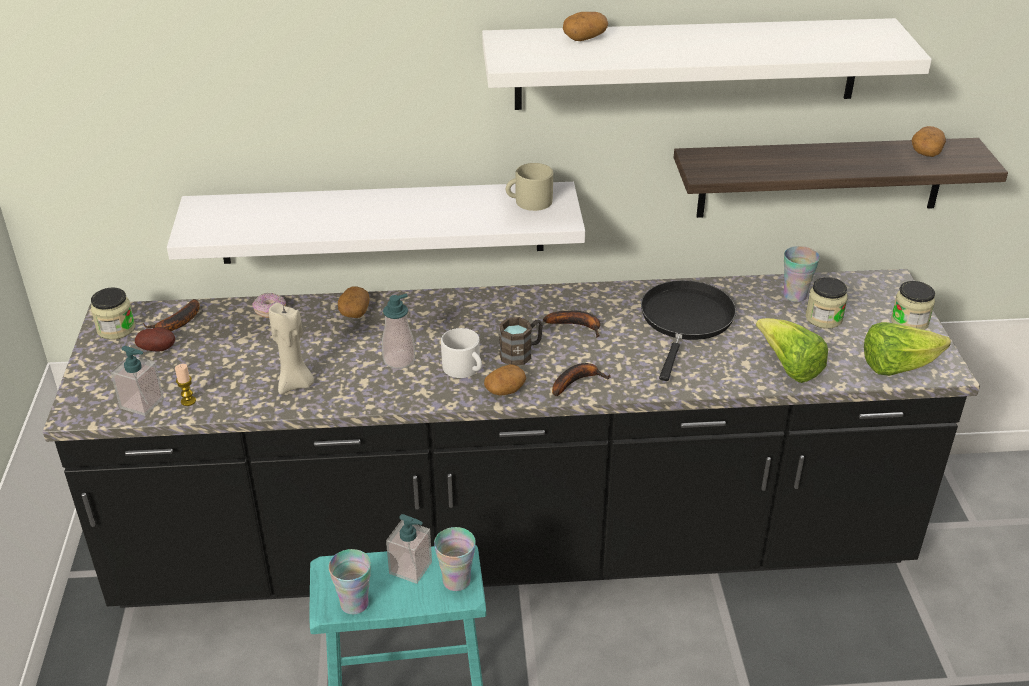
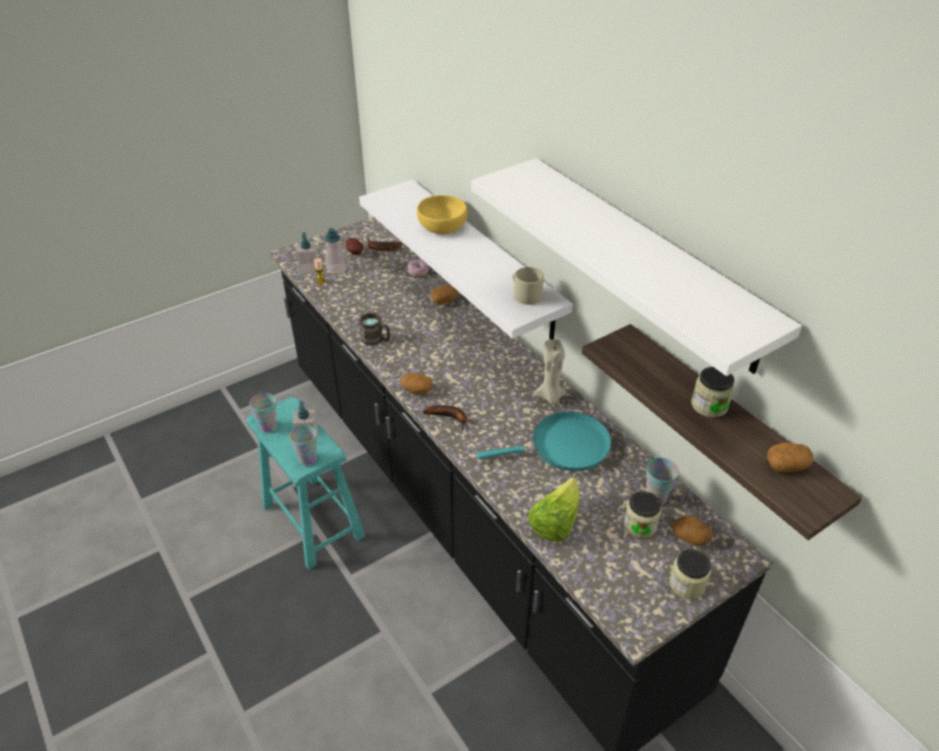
camera: 60 degrees right, 5 degrees up
(116, 329) = (361, 233): jar -> jar (709, 405)
(295, 384) = (361, 309): beige candle -> beige candle (550, 397)
(329, 209) = (442, 227): none -> yellow bowl
(399, 360) = (412, 336): soap dispenser -> soap dispenser (336, 269)
(464, 368) = (425, 365): white mug -> none
(521, 353) = (459, 382): brown mug -> brown mug (376, 340)
(577, 325) = (511, 395): banana -> none
(584, 38) = (567, 195): potato -> potato (690, 537)
(685, 321) = (564, 446): black frying pan -> turquoise frying pan
(897, 366) = (612, 592): lettuce -> none

